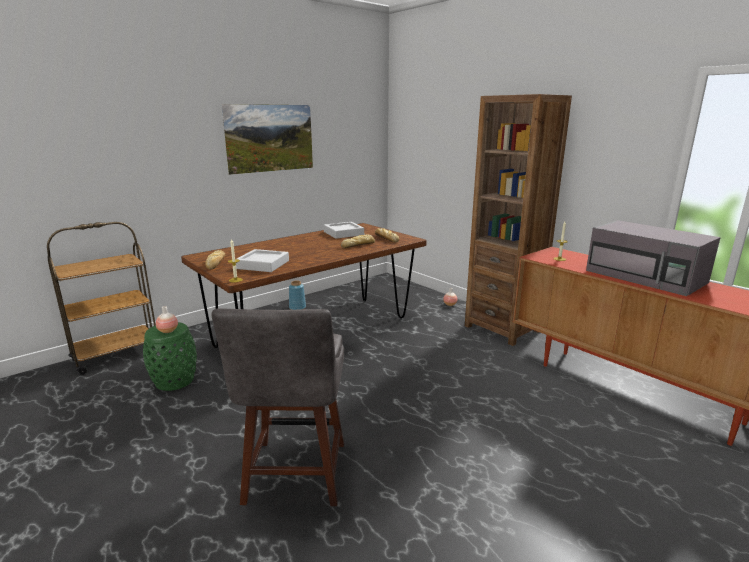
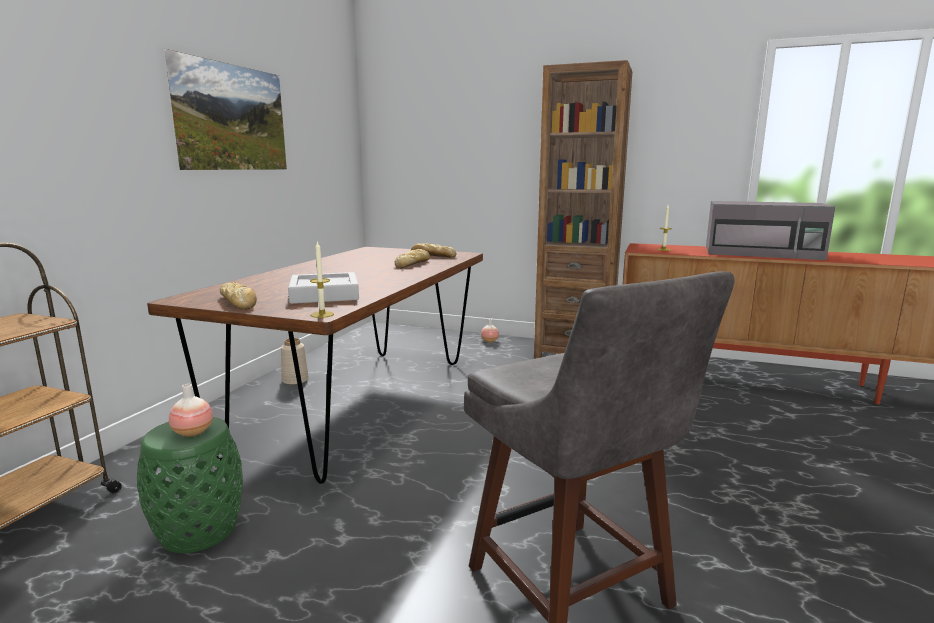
camera: 30 degrees left, 5 degrees down
(297, 307) = (295, 380): blue vase -> beige vase
(343, 233) = (365, 256): grey tray -> none

